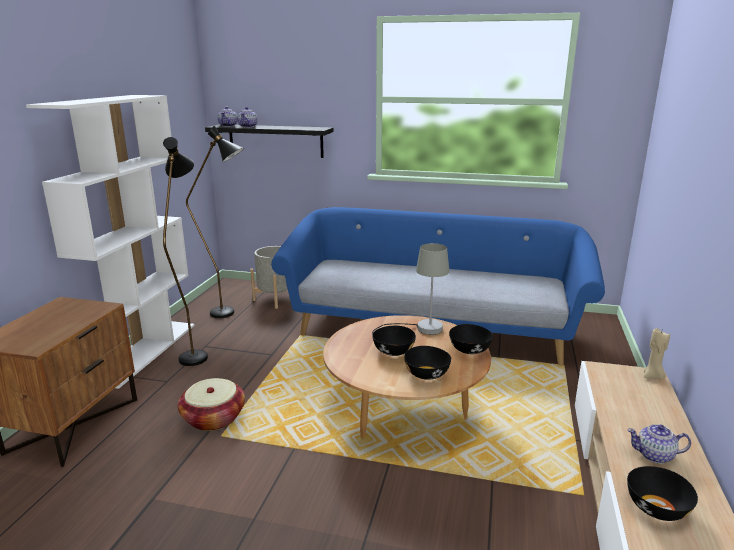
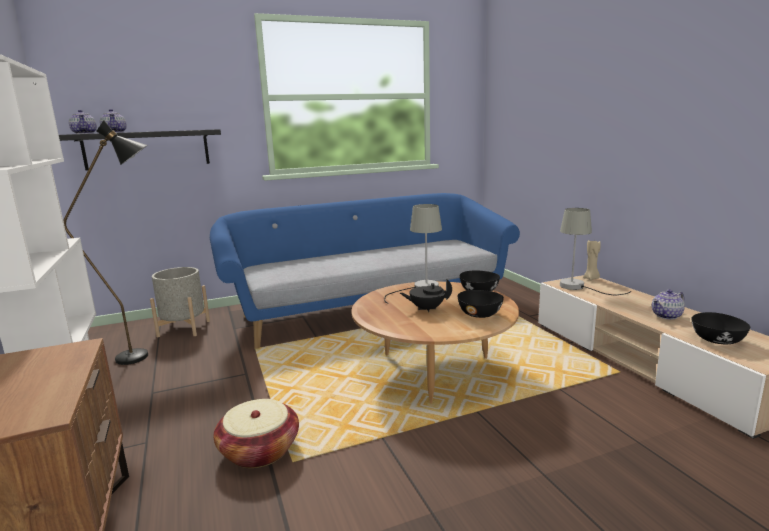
camera: 35 degrees left, 5 degrees down
(195, 353) = (149, 403): black floor lamp -> none
(393, 351) = (426, 309): black bowl -> black teapot
(615, 382) = (579, 287): none -> grey table lamp

